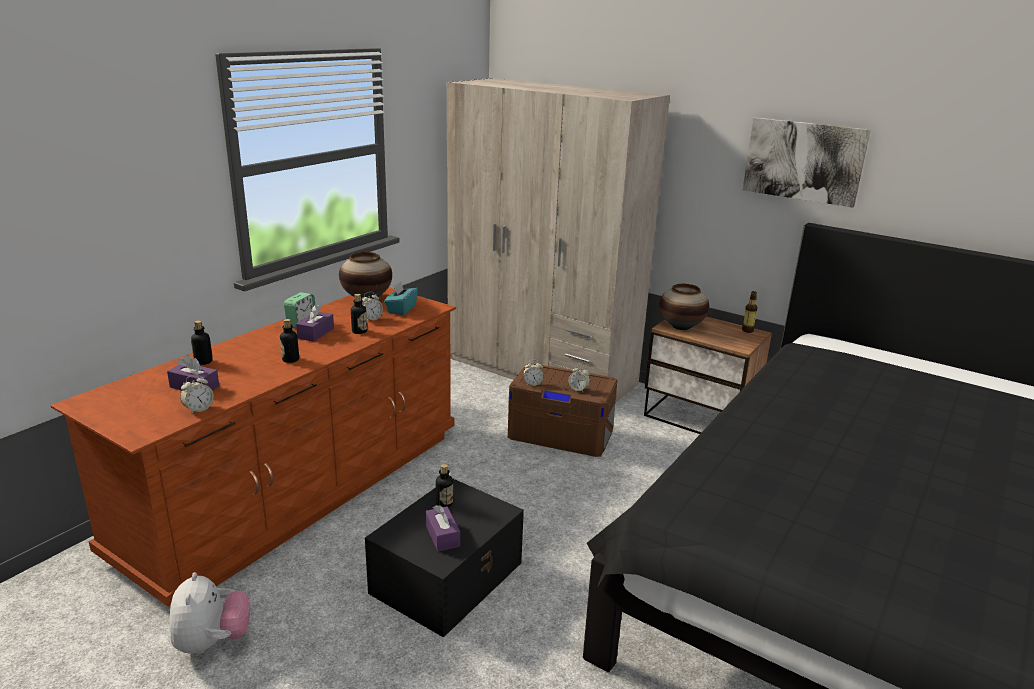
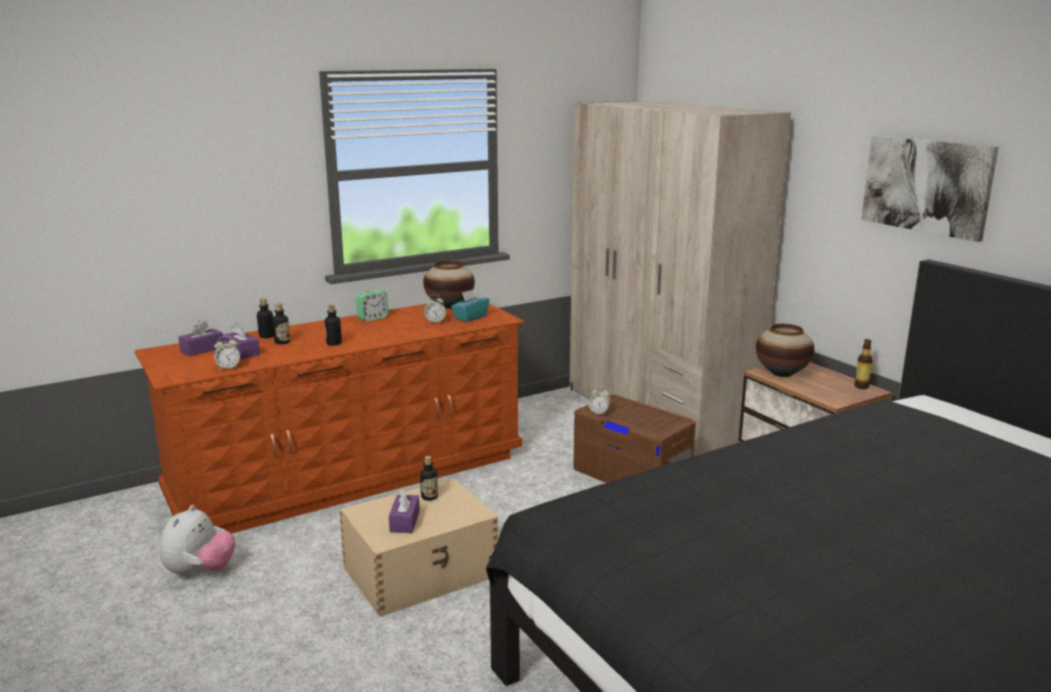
camera: 25 degrees right, 5 degrees down
(316, 333) = (376, 327): purple tissue box -> purple tissue box (202, 349)
(359, 331) = (414, 330): bottle -> bottle (282, 342)
(448, 577) = (422, 571): black storage box -> beige storage box
(578, 389) = (642, 424): alarm clock -> none

